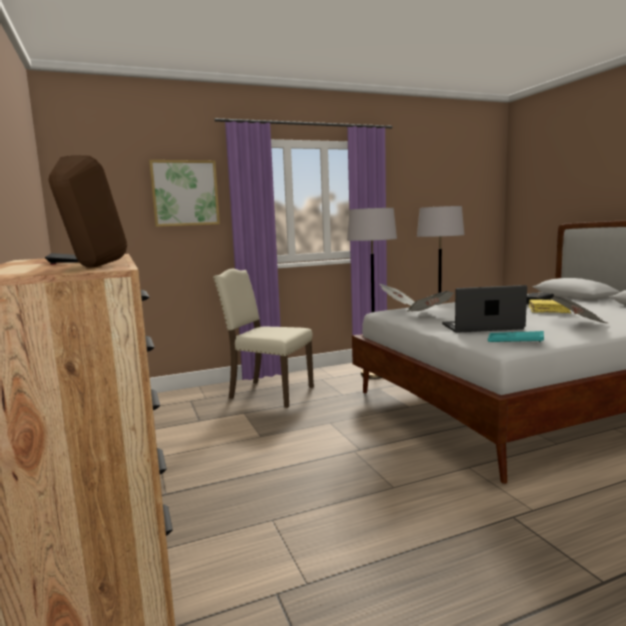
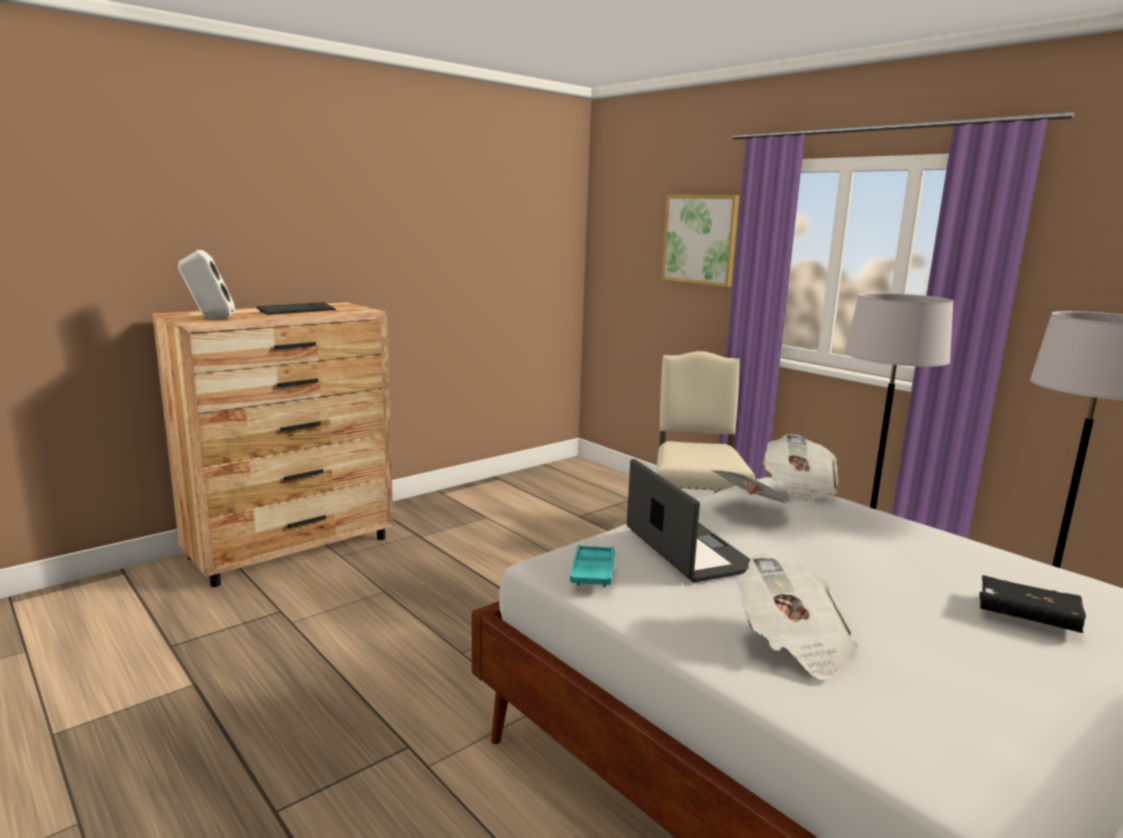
camera: 70 degrees right, 5 degrees up
(91, 267) = (209, 319): brown speaker -> white speaker
(549, 311) = (926, 623): yellow book -> none

